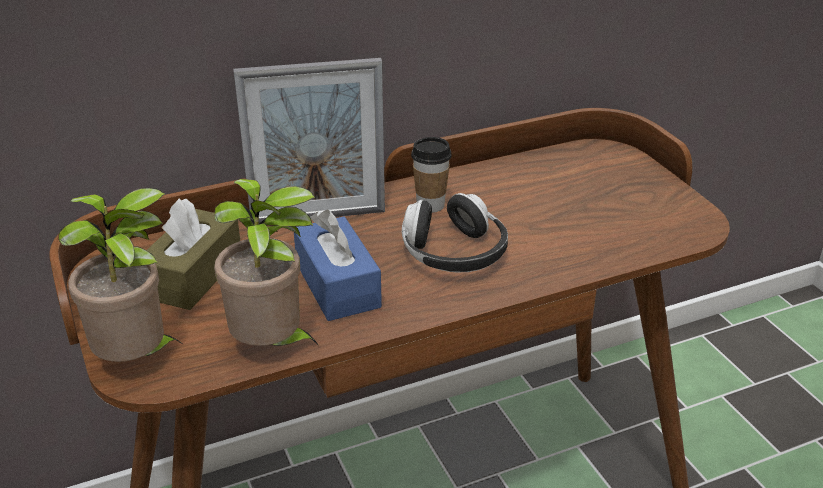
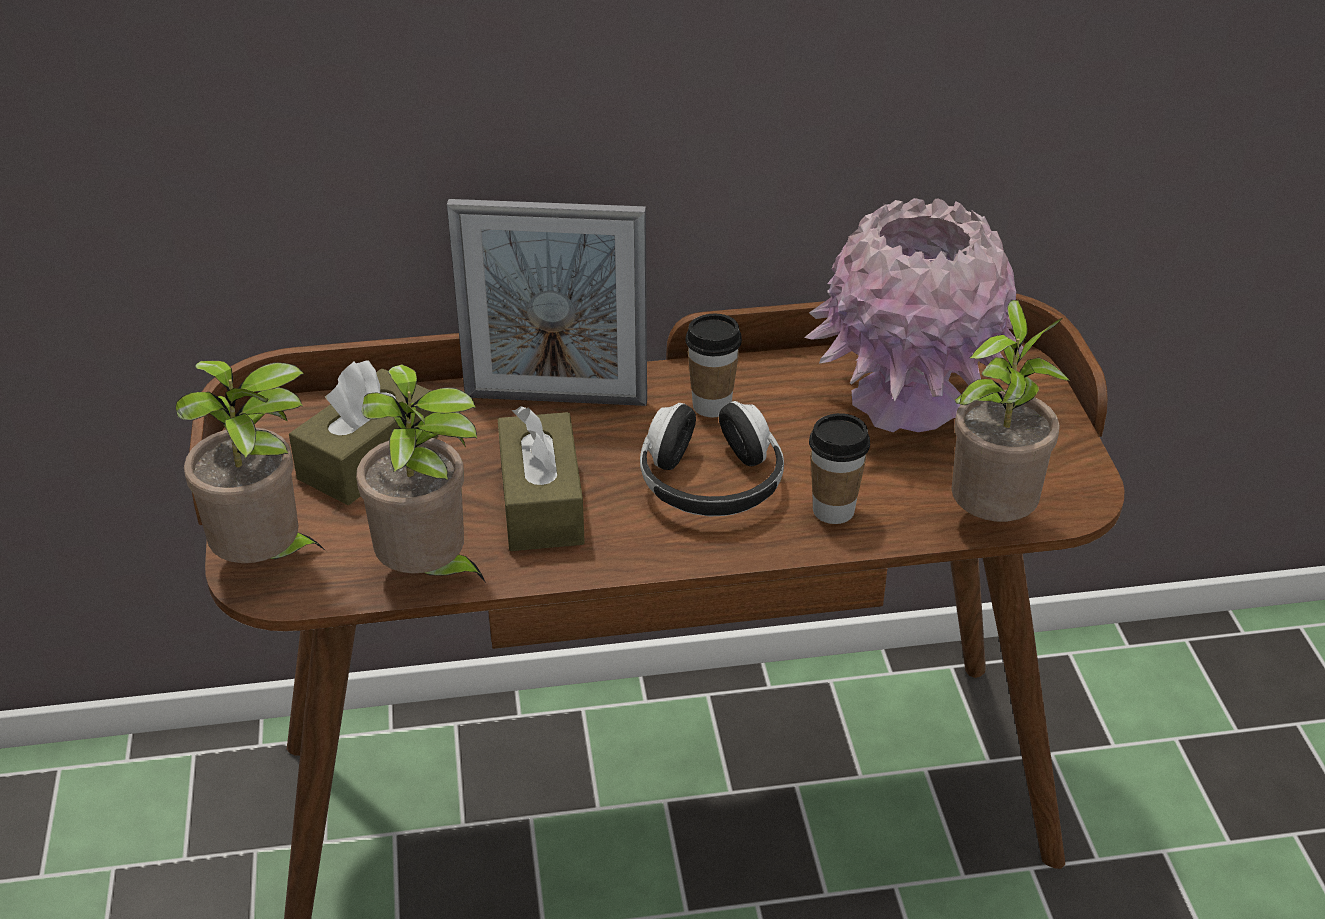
camera: 15 degrees right, 5 degrees up
(337, 285) = (541, 503): blue tissue box -> brown tissue box
(546, 257) = (833, 510): none -> cup
(561, 185) = (908, 402): none -> pink vase
(651, 245) = (990, 518): none -> potted plant

